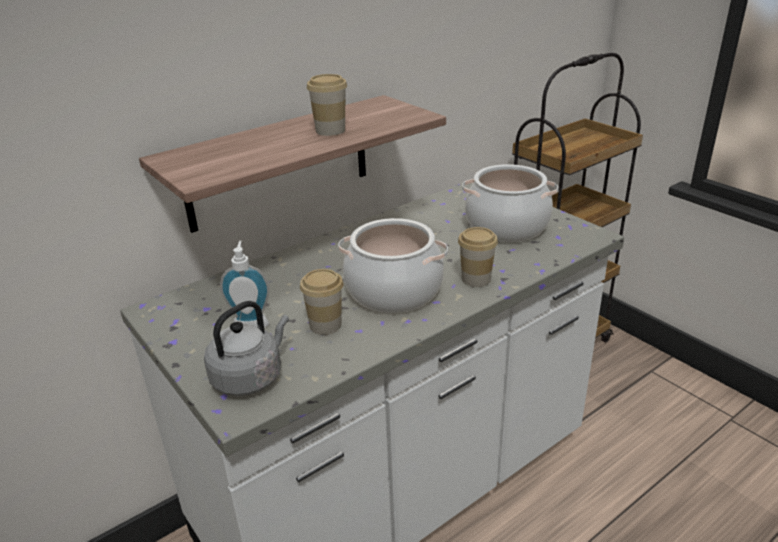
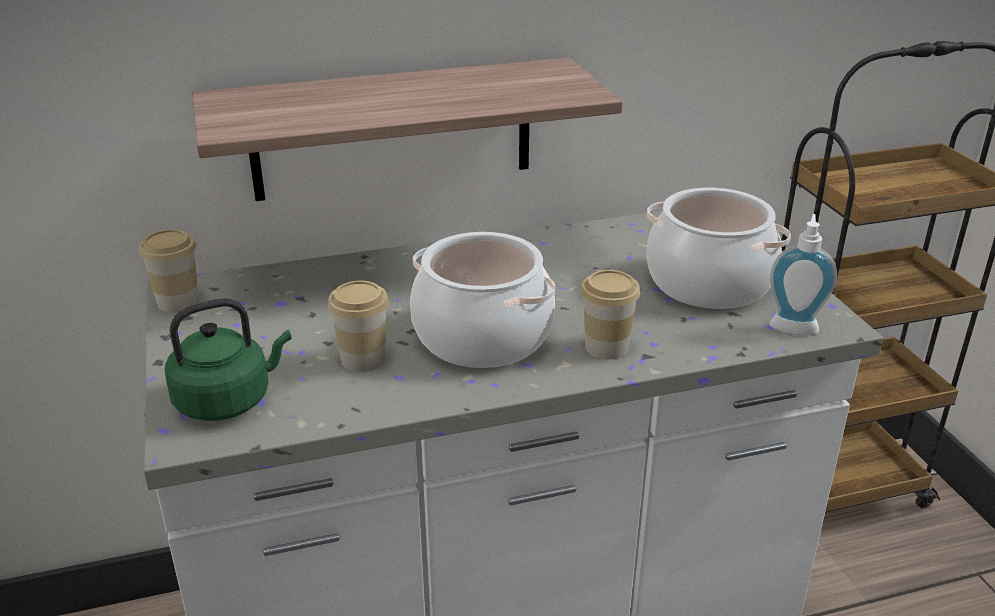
camera: 20 degrees right, 0 degrees up
(250, 377) = (228, 400): grey kettle -> green kettle
(251, 323) = (278, 334): soap dispenser -> soap dispenser (794, 325)
(330, 130) = (447, 95): cup -> cup (178, 302)

